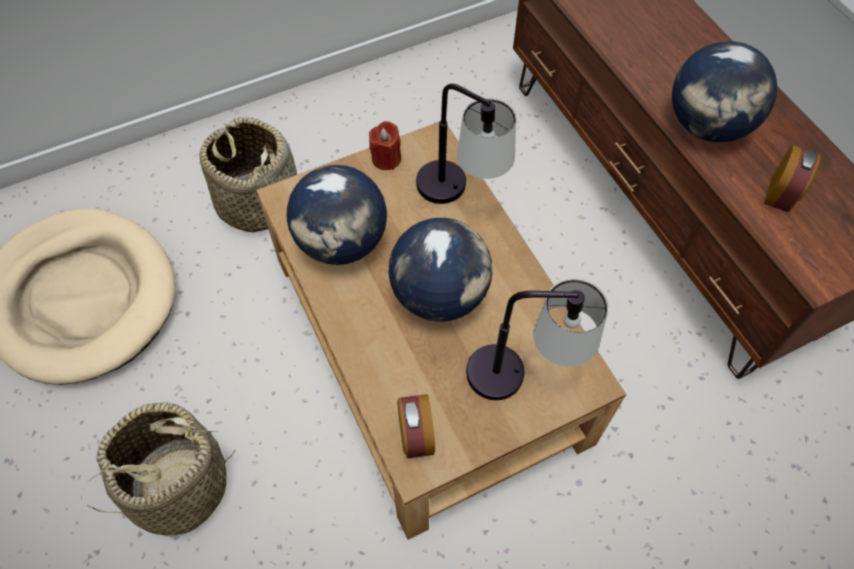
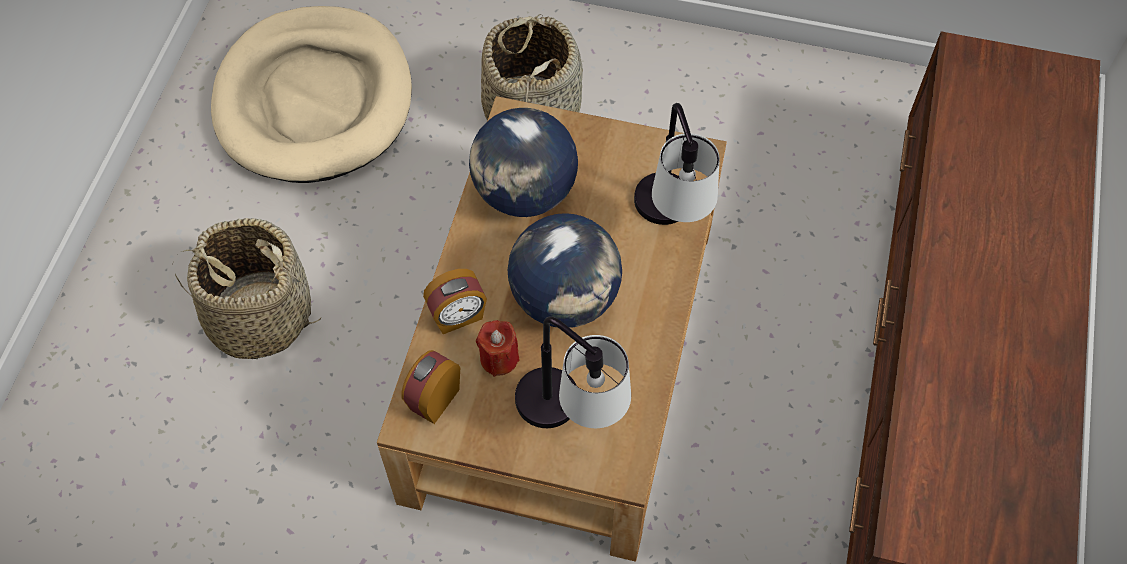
camera: 40 degrees right, 0 degrees up
(386, 158) = (635, 143): red candle -> red candle (499, 358)
(707, 126) = (959, 318): globe -> none
(781, 194) = (962, 435): alarm clock -> alarm clock (458, 316)

